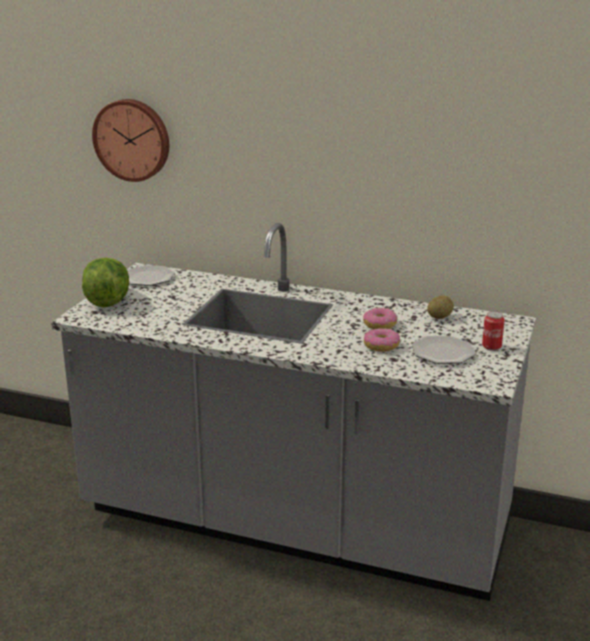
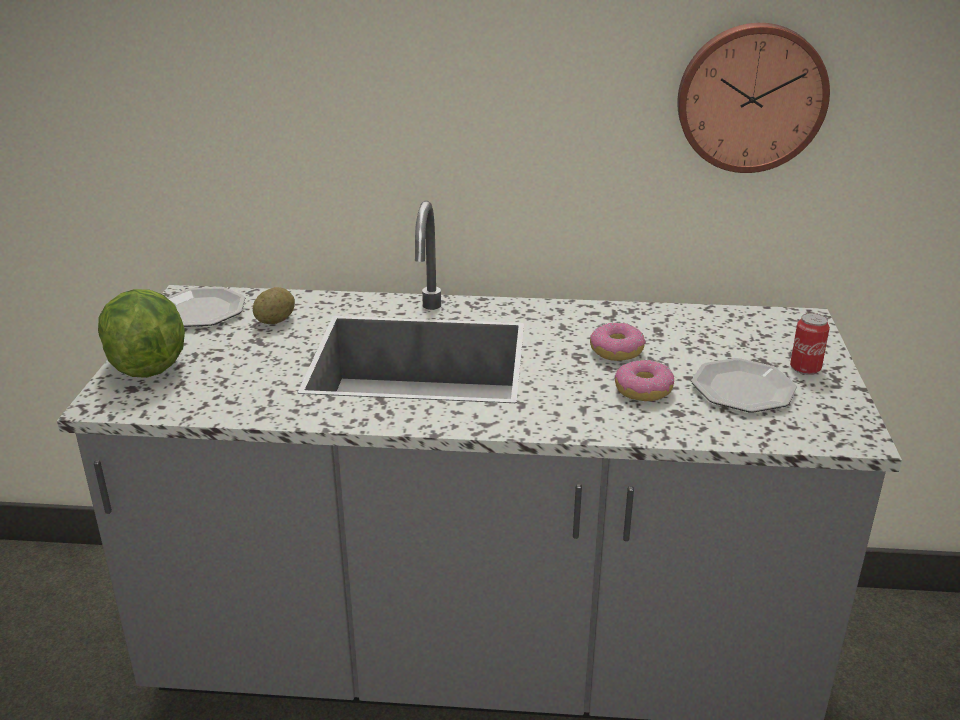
camera: 15 degrees left, 5 degrees up
(133, 139) = (144, 78): wall clock -> wall clock (750, 97)
(439, 317) = (695, 326): potato -> potato (275, 321)

